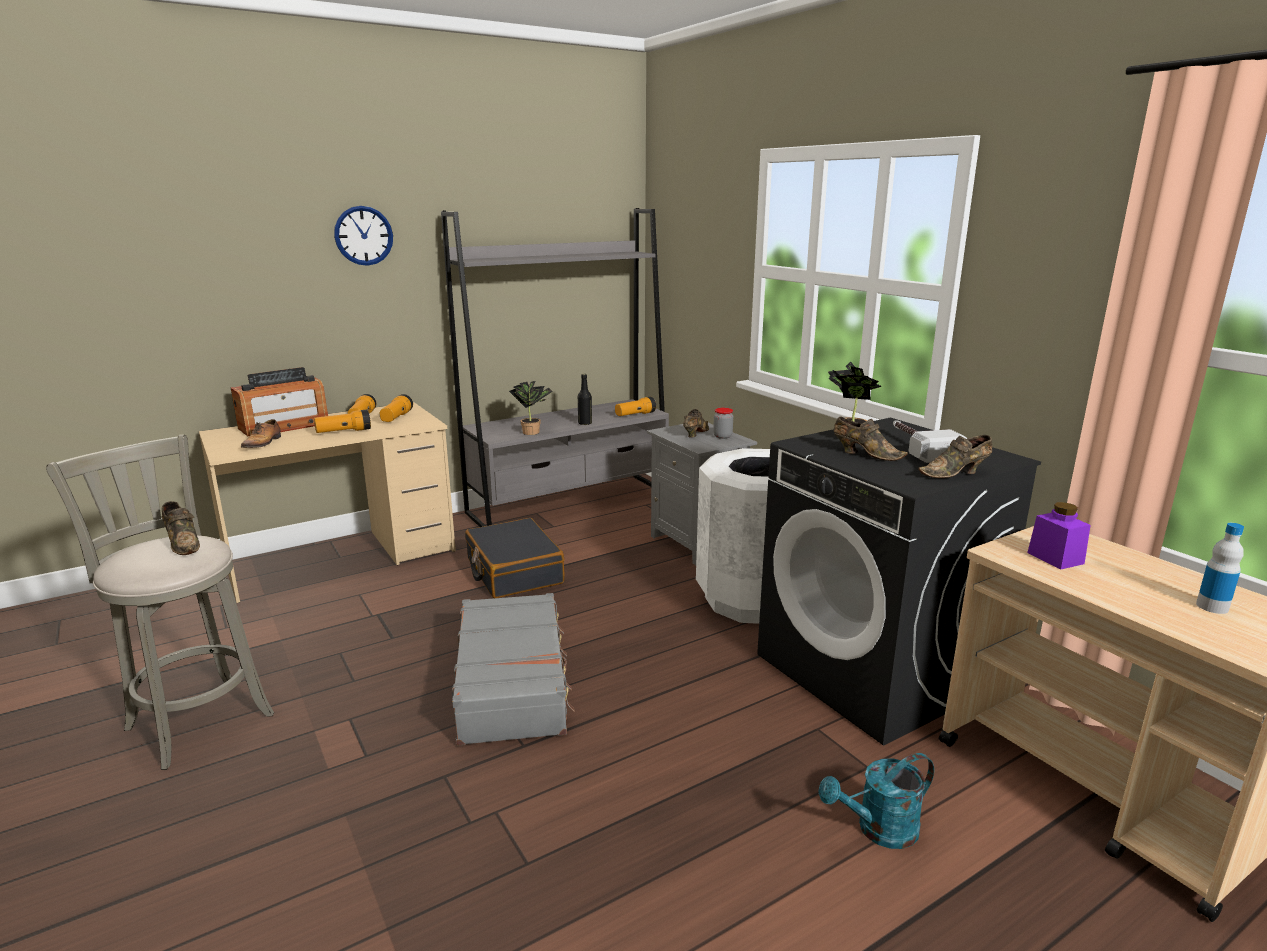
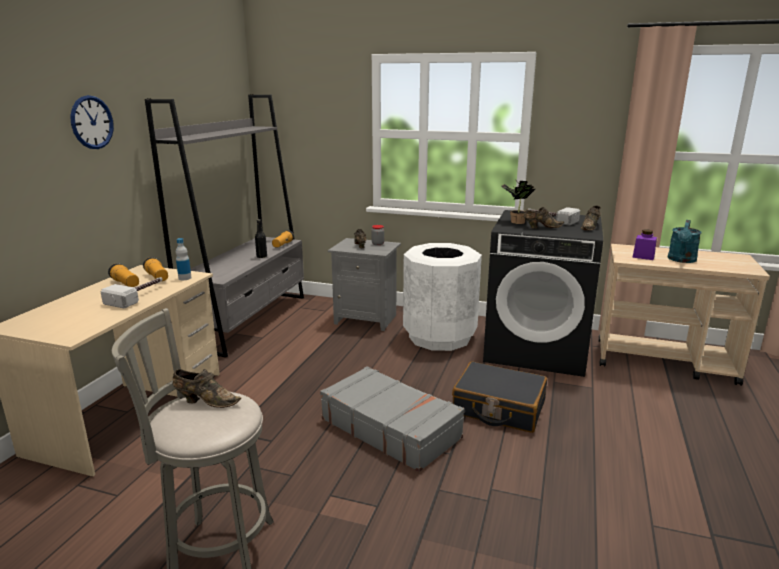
camera: 40 degrees left, 0 degrees up
(263, 443) = (85, 321): shoe -> none
(284, 426) = (67, 306): radio -> none
(344, 431) = (138, 296): flashlight -> hammer
(513, 571) = (283, 372): black suitcase -> black suitcase (498, 408)
(533, 432) = (238, 269): potted plant -> none
(878, 830) = (630, 408): turquoise watering can -> turquoise watering can (681, 260)
(1212, 607) = (710, 259): bottle -> bottle (185, 278)

